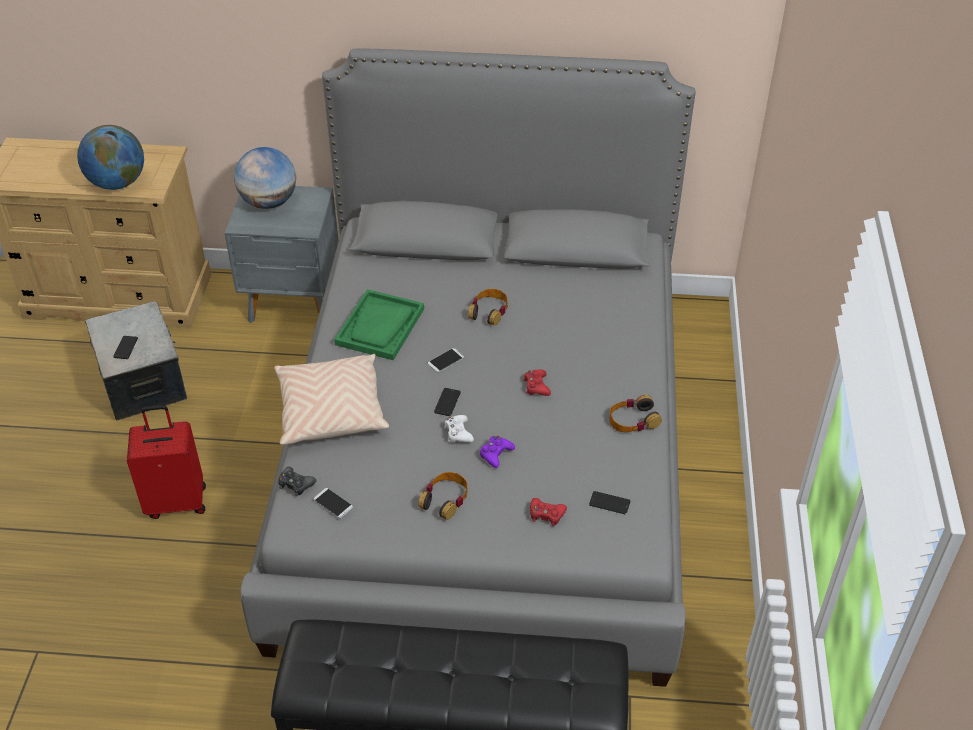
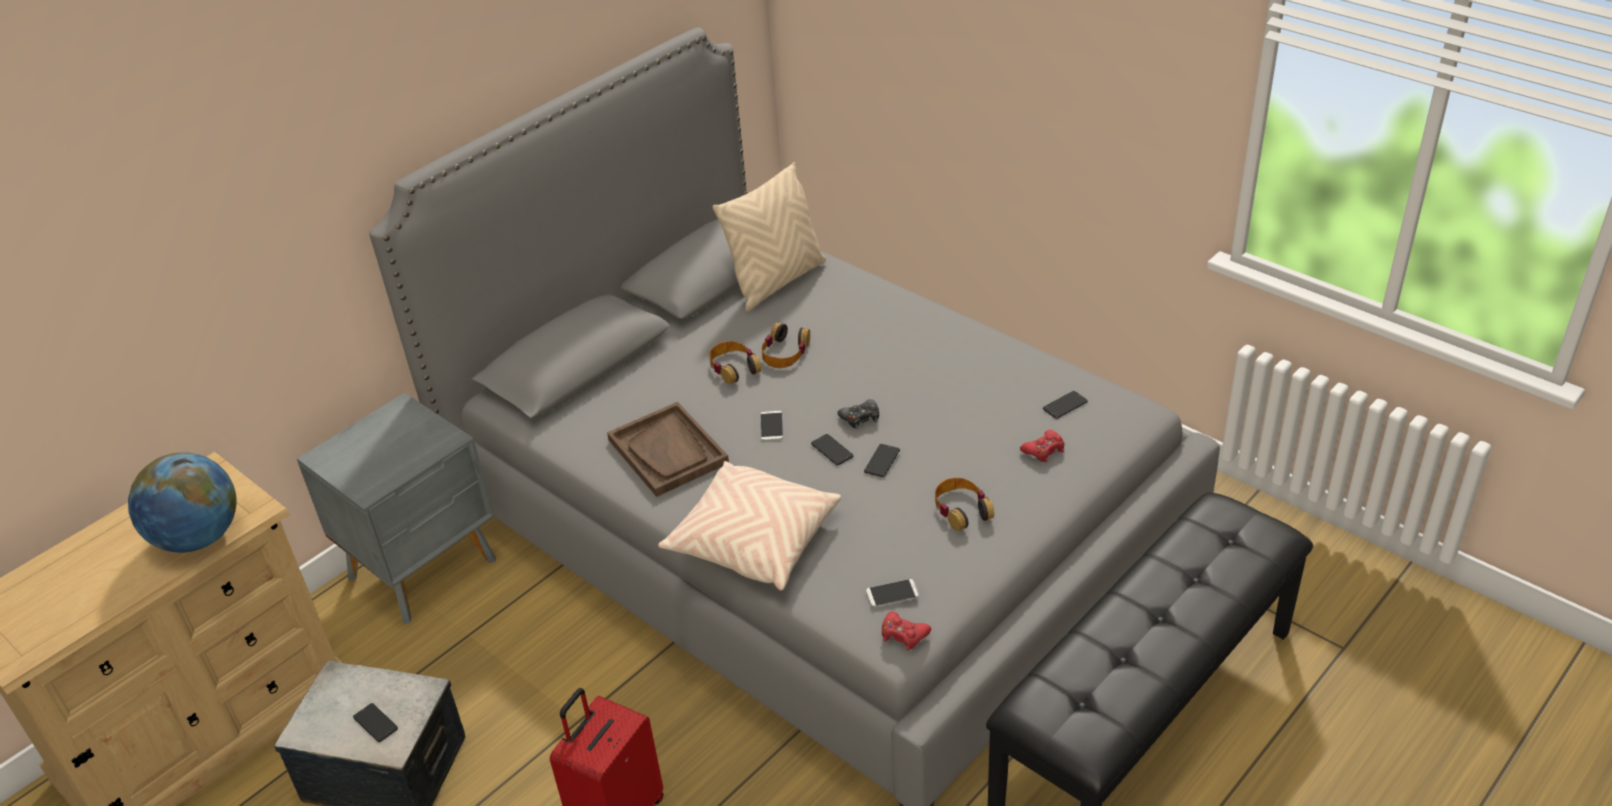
camera: 50 degrees left, 5 degrees down
(269, 202) = (361, 451): globe -> none
(296, 484) = (836, 612): black game controller -> black game controller (860, 418)
(380, 327) = (668, 451): green tray -> brown tray
(458, 433) = (882, 461): white game controller -> phone
(495, 454) = (934, 449): purple game controller -> none
(536, 386) = (872, 383): red game controller -> red game controller (903, 635)
(600, 282) = (777, 281): none -> beige pillow
(633, 420) = (977, 344): headphones -> headphones (785, 352)

